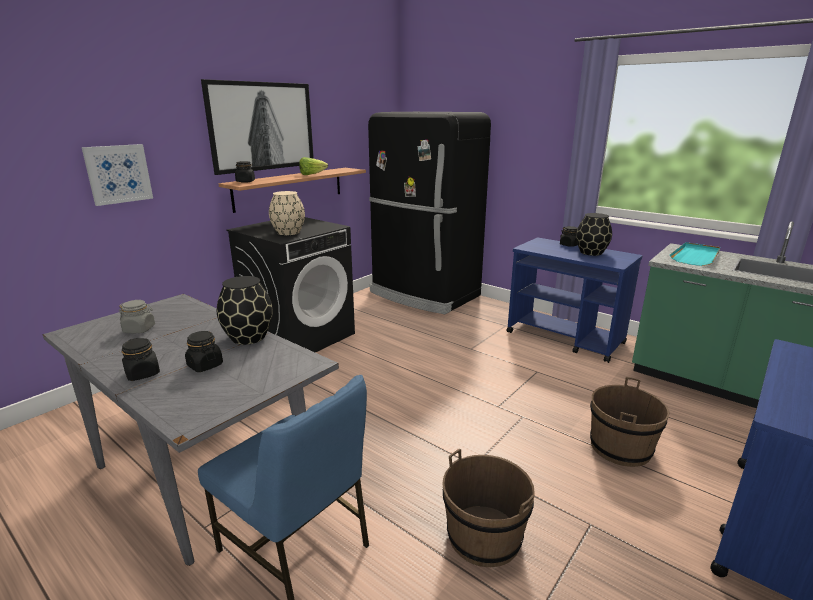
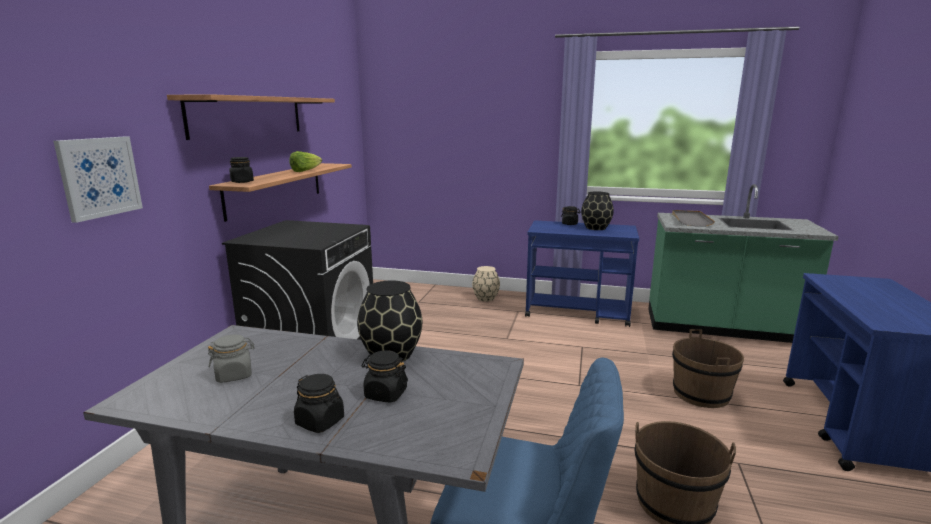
camera: 25 degrees left, 5 degrees down
(263, 126) = (249, 116): picture -> shelf
(288, 232) = (310, 238): beige vase -> beige vase (486, 298)
(424, 295) = (414, 295): black fridge -> none
(696, 256) = (690, 220): turquoise tray -> grey tray

